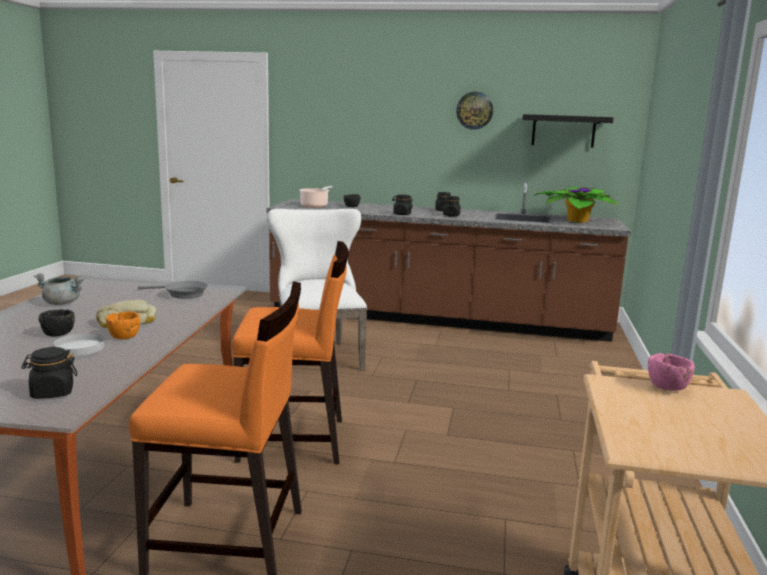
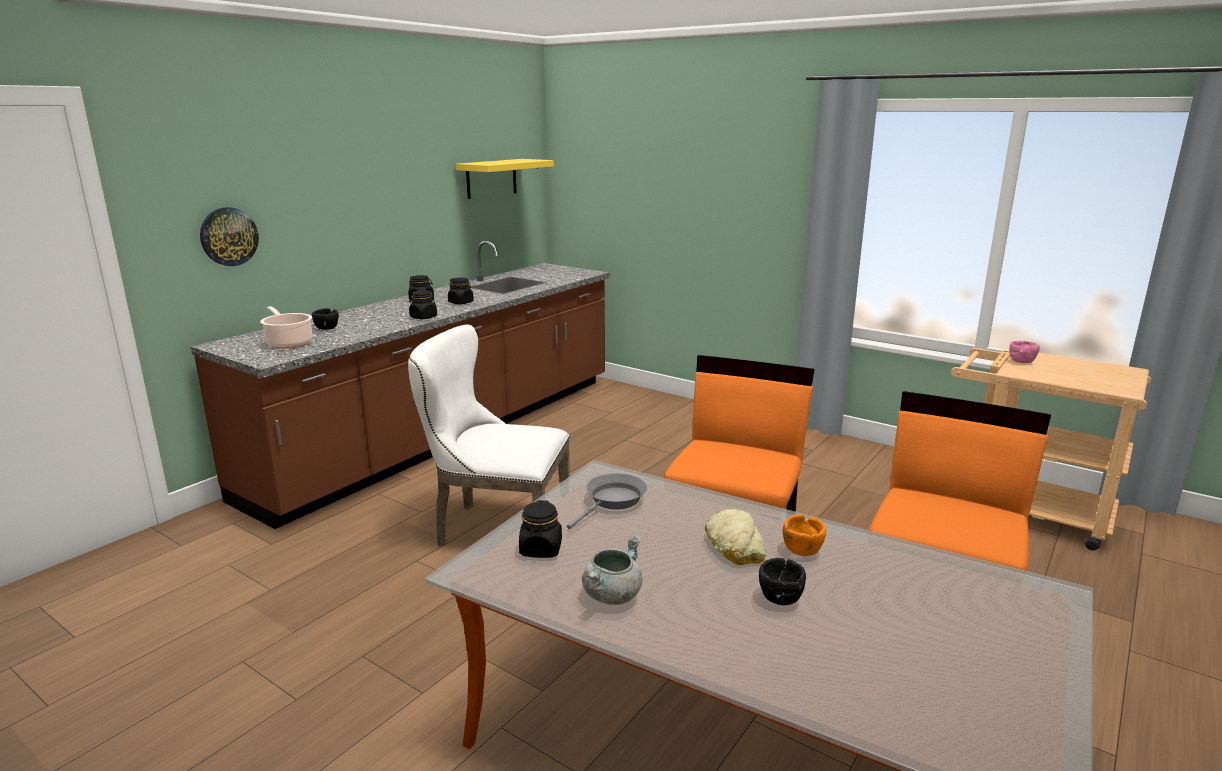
camera: 65 degrees left, 5 degrees up
(52, 393) = (1004, 598): black jar -> black jar (541, 549)
(79, 347) = (843, 581): white plate -> none
(474, 110) = (410, 164): wall clock -> wall clock (229, 236)
(563, 131) = (491, 178): black shelf -> yellow shelf
(575, 220) = (542, 274): potted plant -> none

